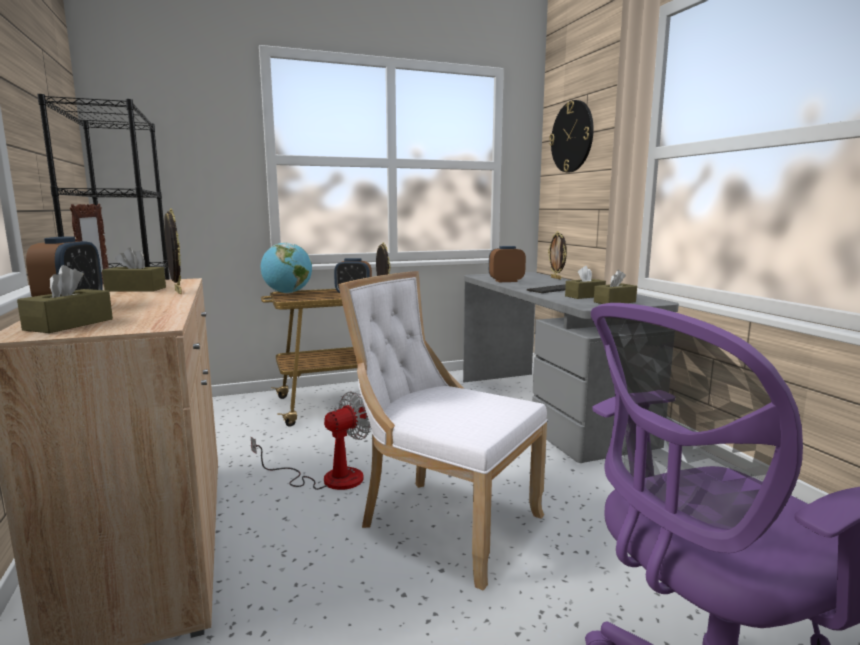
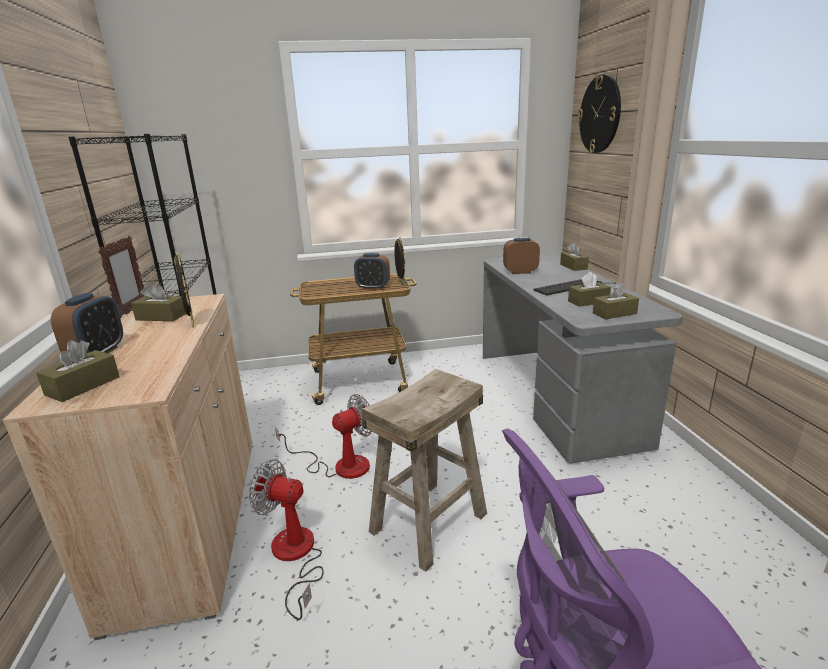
camera: 10 degrees right, 10 degrees up
(287, 293) = (315, 284): globe -> none
(294, 566) = (295, 557): none -> fan
(443, 522) = (428, 521): white chair -> beige stool
(556, 278) = (573, 266): picture frame -> brown tissue box

